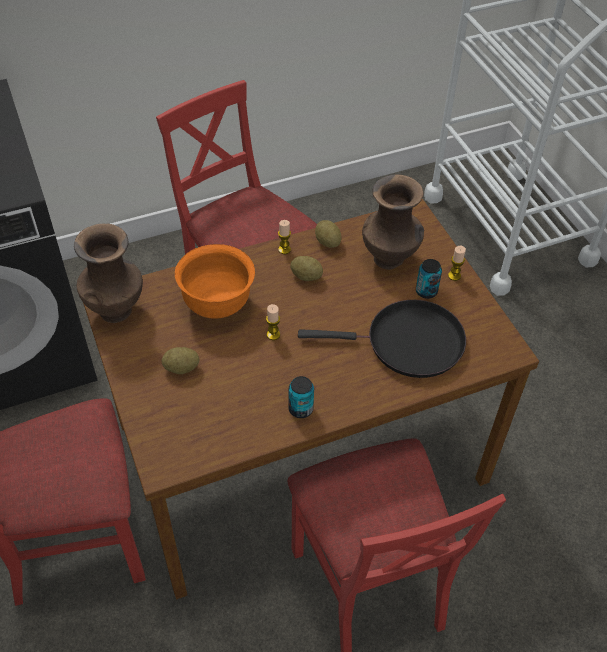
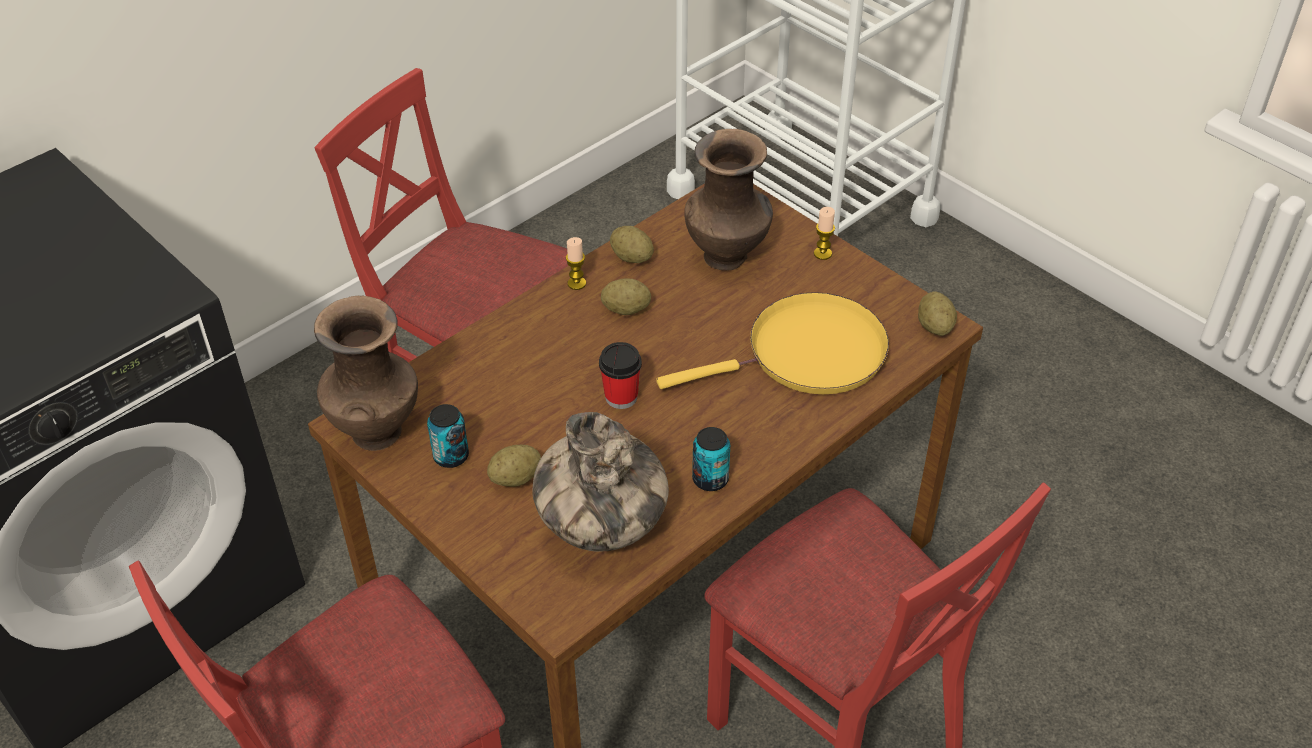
camera: 20 degrees left, 5 degrees down
(216, 418) = (601, 526): none -> vase
(217, 304) = (521, 380): orange bowl -> none
(273, 334) = (621, 397): candle -> cup
(408, 343) = (807, 354): black frying pan -> yellow frying pan
(426, 291) = (797, 283): can -> can (451, 456)
(504, 350) = (934, 327): none -> potato

